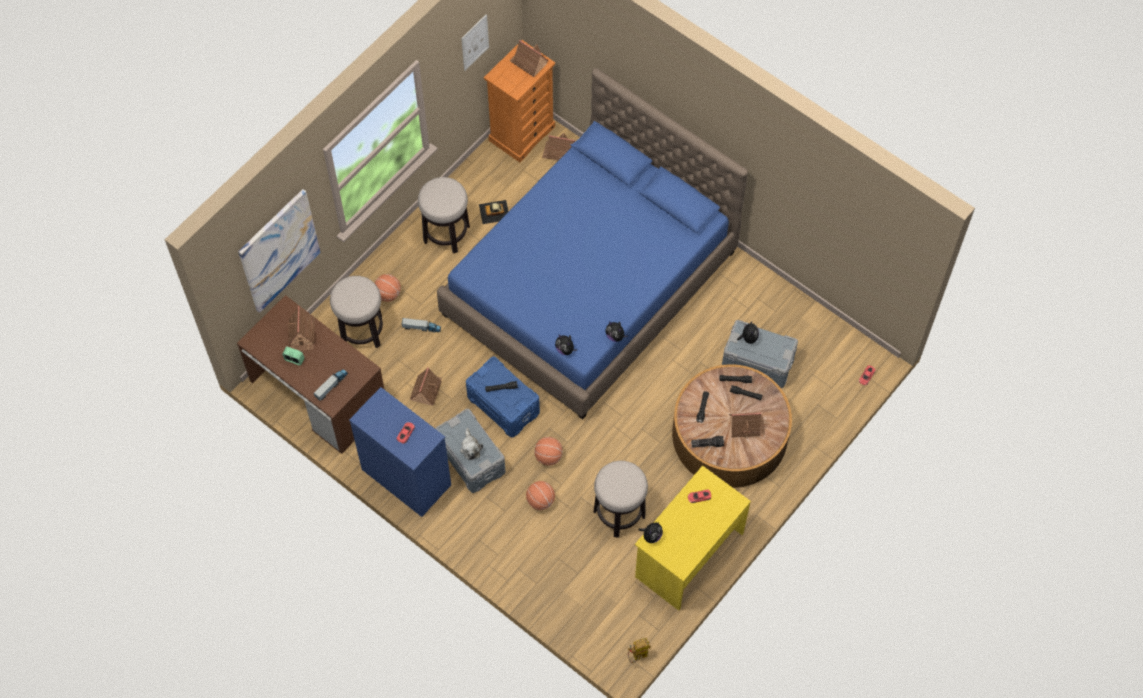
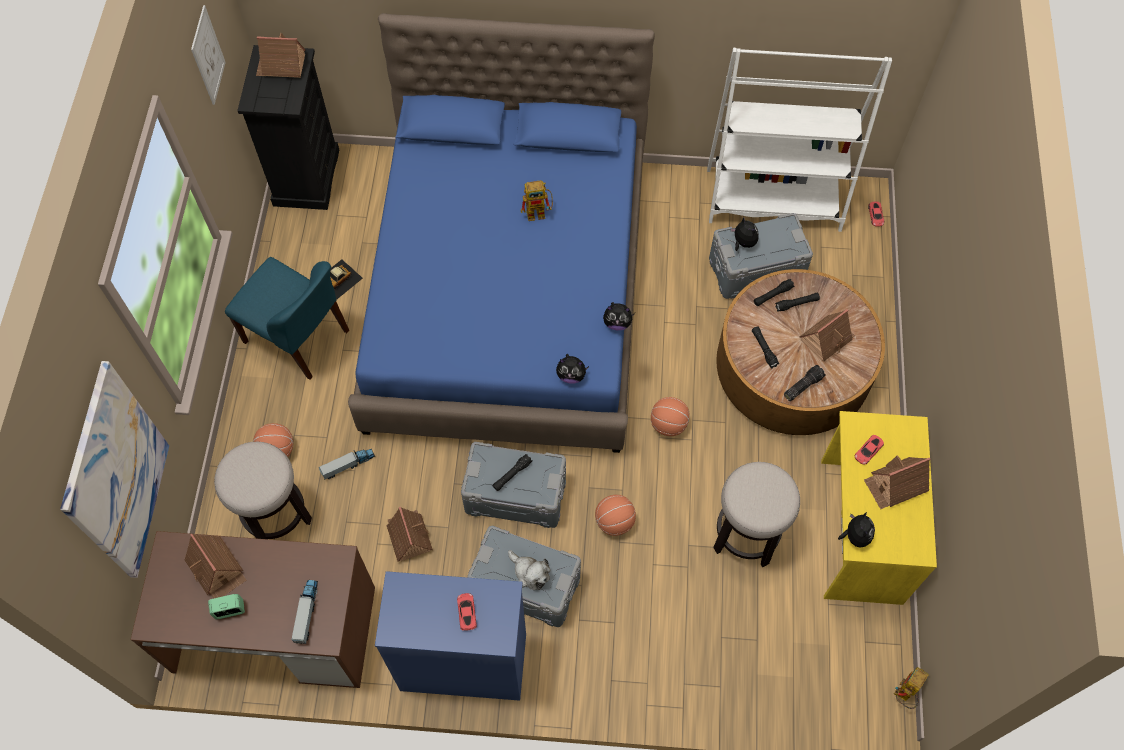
camera: 35 degrees left, 0 degrees up
(446, 233) = (298, 337): stool -> blue chair
(503, 405) = (515, 496): blue storage box -> grey storage box
(522, 133) = (306, 177): orange dresser -> black dresser
(540, 501) = (646, 581): basketball -> basketball (668, 424)
(559, 152) = (365, 173): toy house -> toy house (895, 485)
(622, 242) = (539, 212): none -> toy robot
(807, 325) = (773, 200): none -> white bookcase

